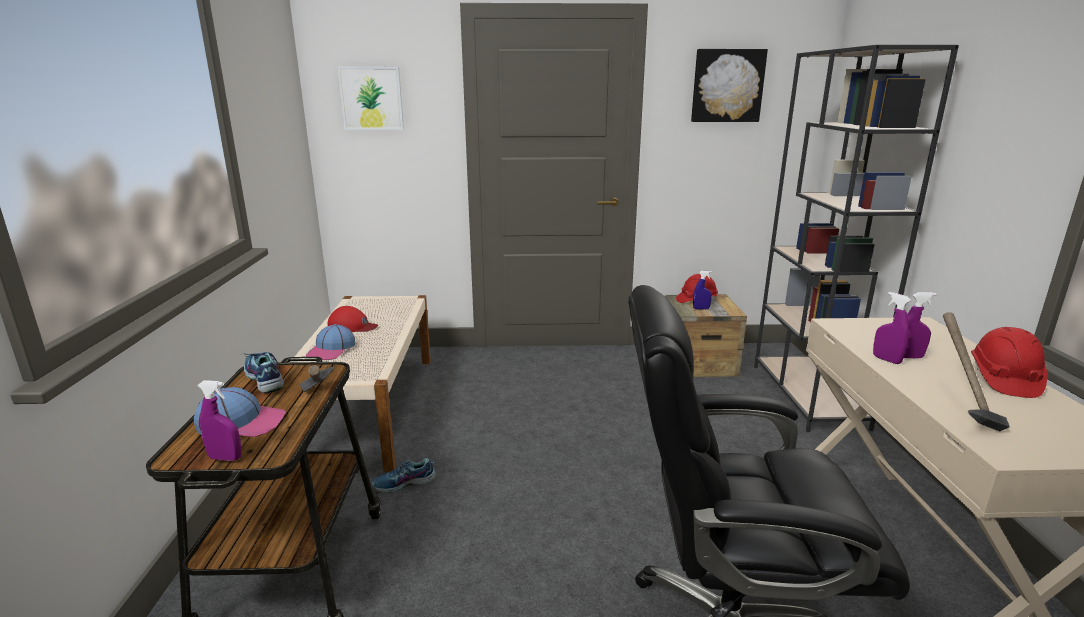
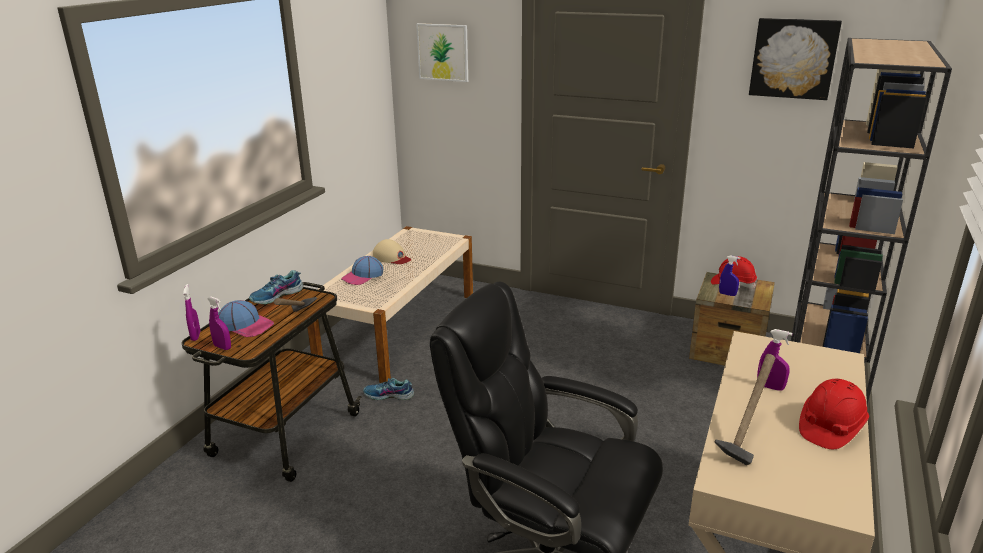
camera: 25 degrees right, 5 degrees up
(263, 379) = (277, 296): shoe -> shoe turned 120 degrees counterclockwise
(352, 326) = (392, 257): red cap -> beige cap
(886, 360) = (744, 385): purple spray bottle -> purple spray bottle (195, 336)

